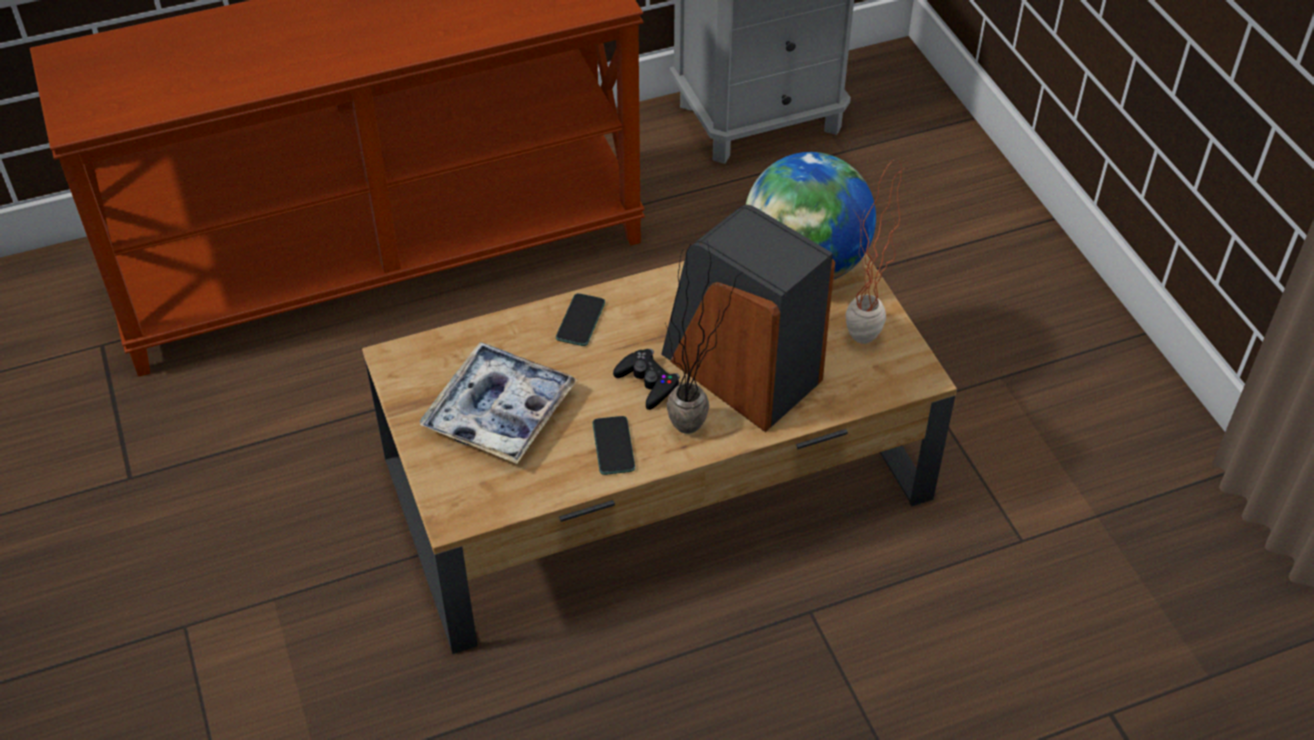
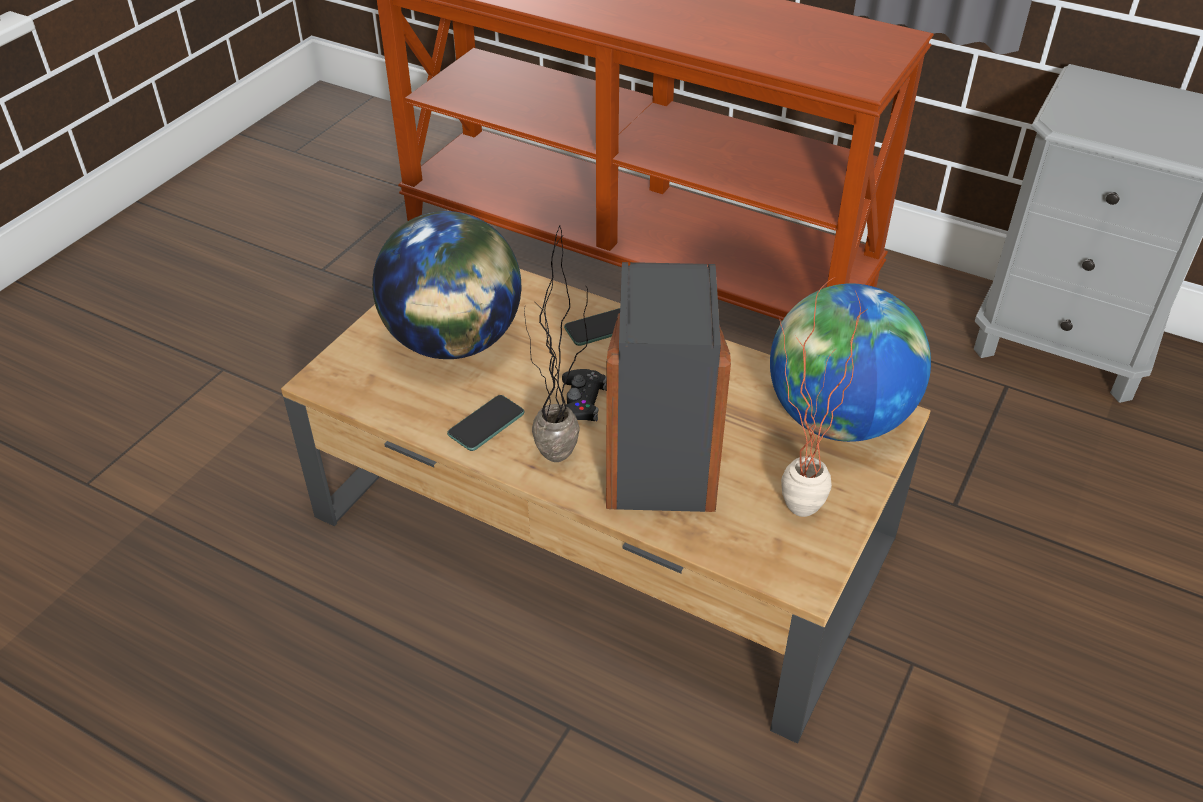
camera: 50 degrees right, 5 degrees down
(499, 412) = (454, 342): tray -> globe

